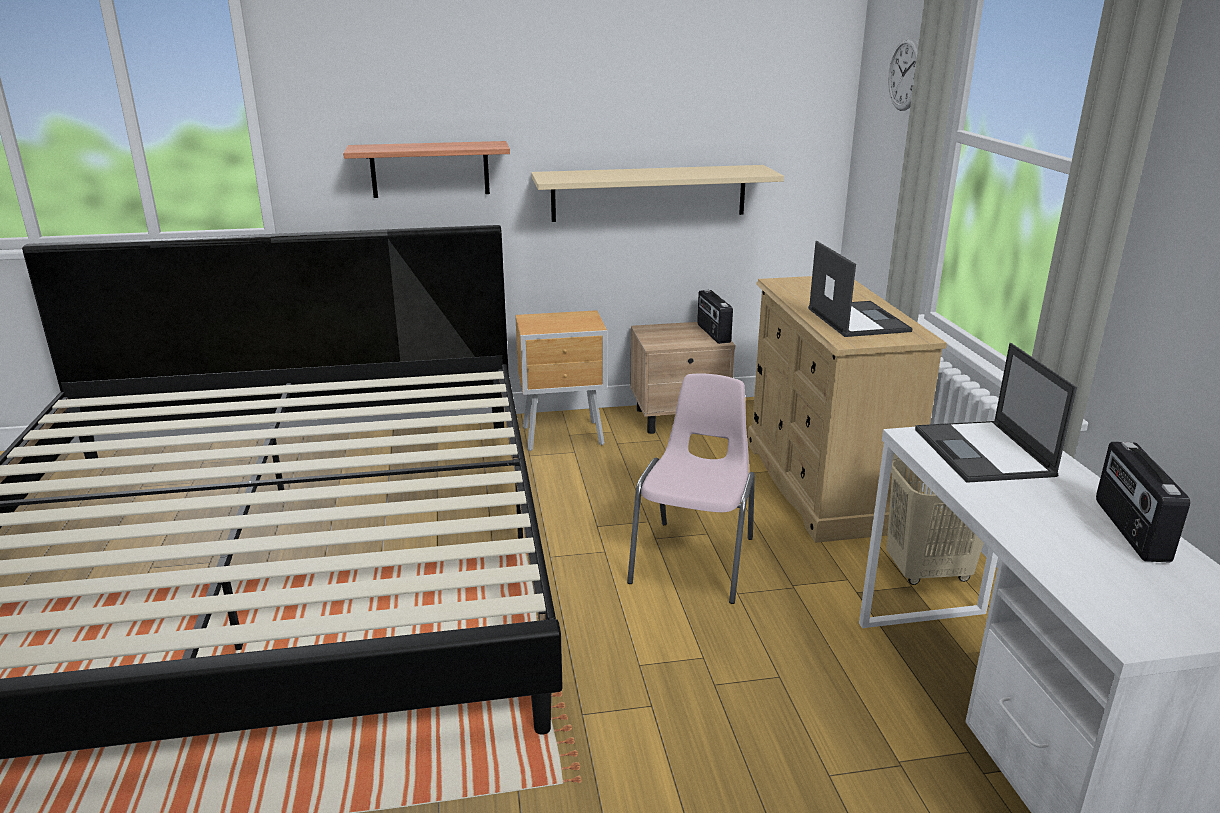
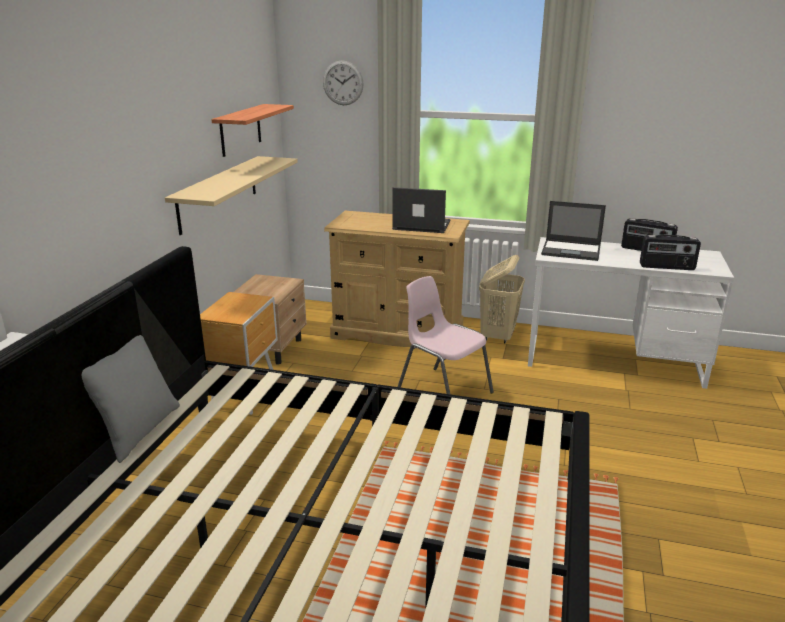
camera: 65 degrees left, 0 degrees up
(357, 377) = (138, 431): none -> grey pillow
(430, 169) = (108, 216): shelf -> shelf (240, 130)
(712, 333) = (277, 279): radio -> radio (667, 267)

